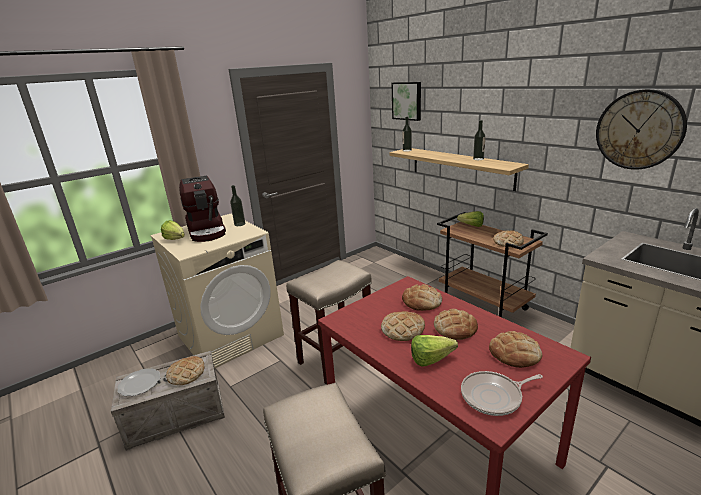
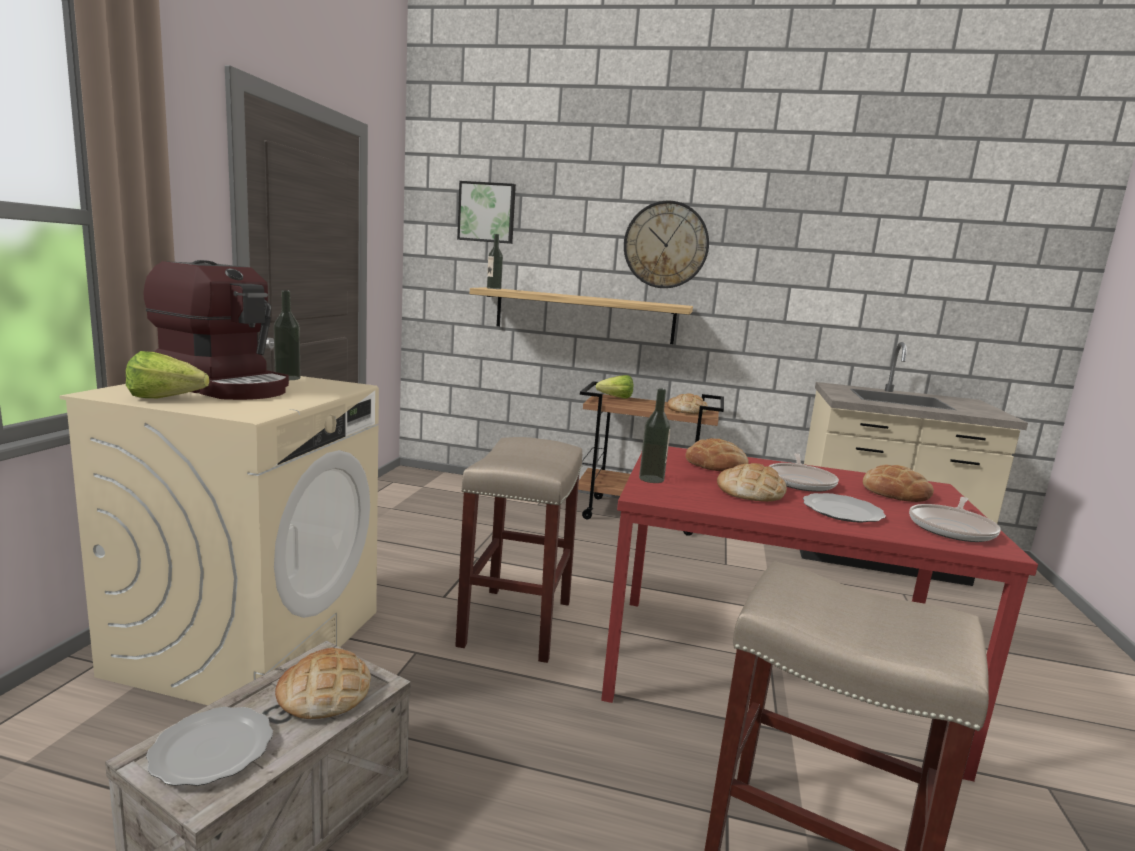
camera: 40 degrees left, 10 degrees down
(435, 359) = (841, 511): lettuce -> plate
(455, 328) = (800, 481): bread -> frying pan
(478, 159) = (622, 299): bottle -> bottle (651, 479)
(639, 130) = (828, 261): wall clock -> wall clock (666, 245)

